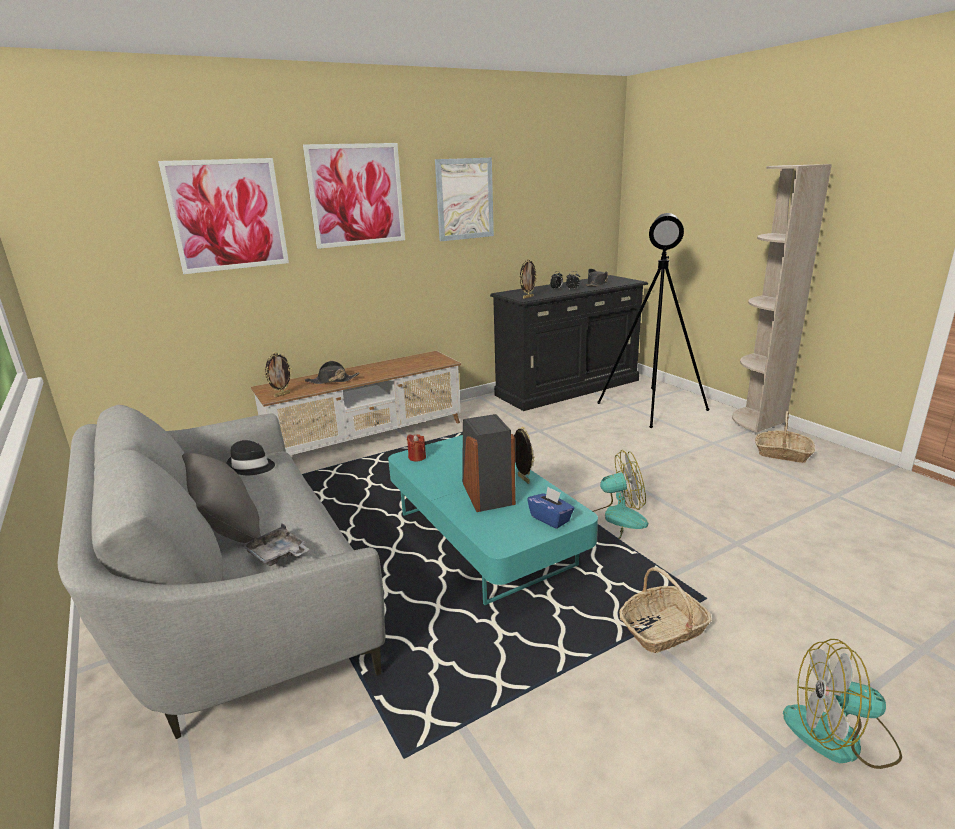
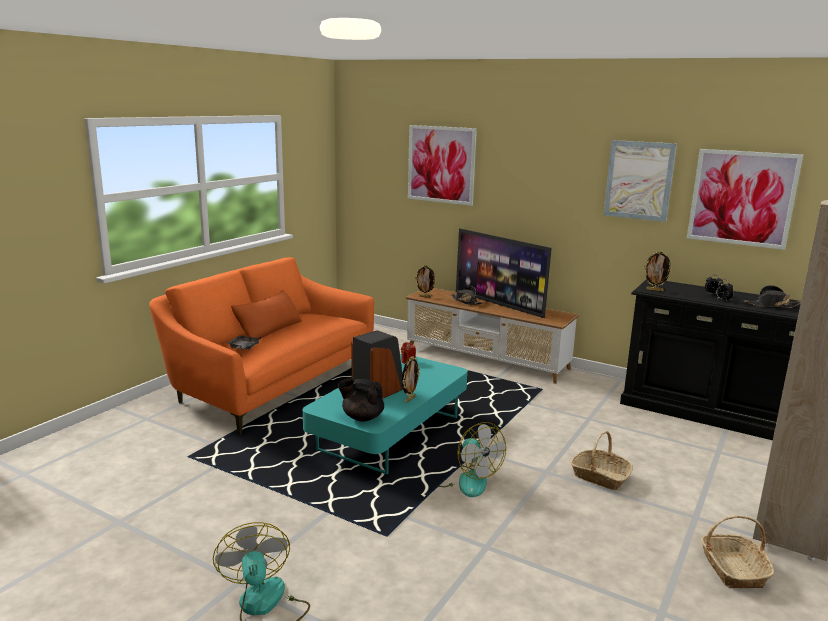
camera: 60 degrees right, 5 degrees down
(237, 605) = (270, 384): grey sofa -> orange sofa
(251, 466) = (326, 318): black hat -> none
(356, 195) = (534, 163): picture -> picture (742, 198)
(364, 370) = (499, 304): none -> television
(550, 519) = (362, 417): blue tissue box -> black teapot
(651, 407) = (738, 467): black floor lamp -> none
(663, 629) = (335, 521): basket -> basket (599, 477)

